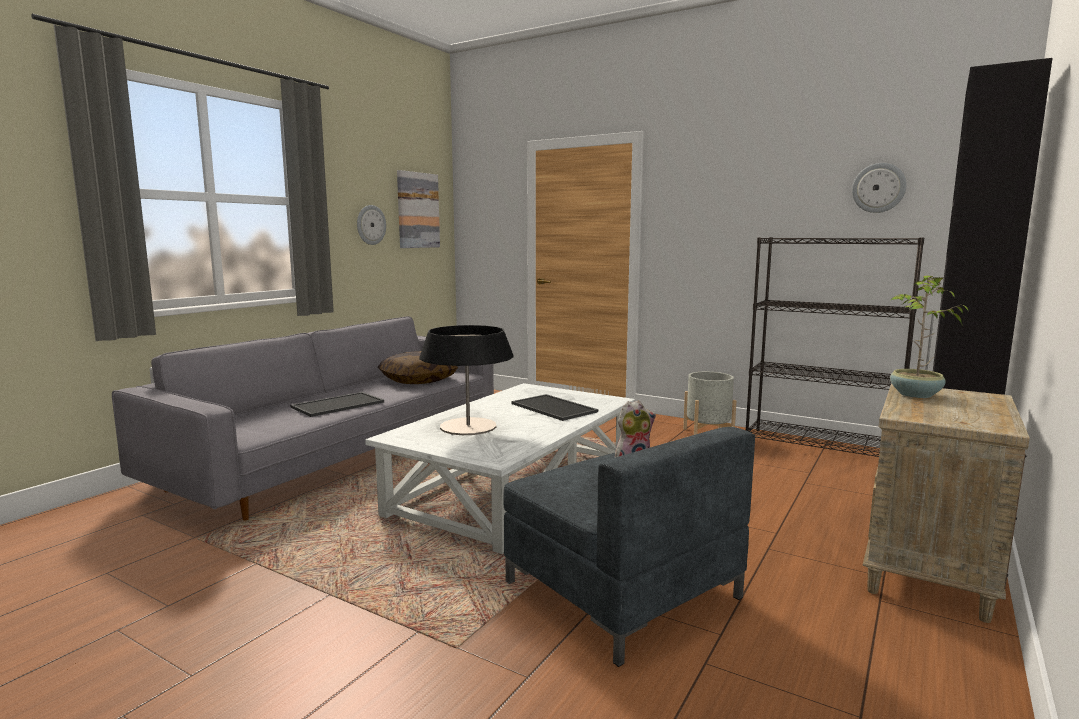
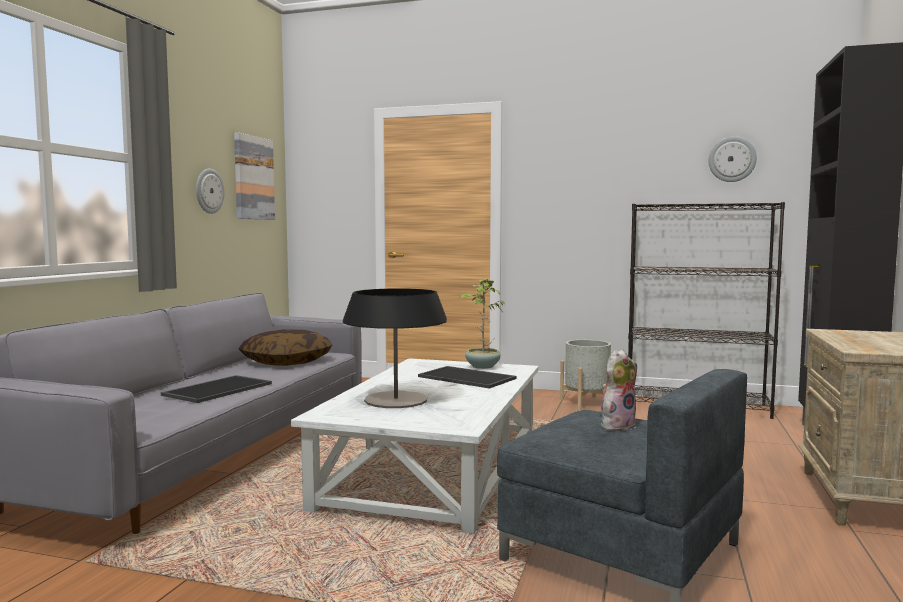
camera: 15 degrees left, 5 degrees down
(915, 395) = (841, 335): potted plant -> potted plant (482, 367)

